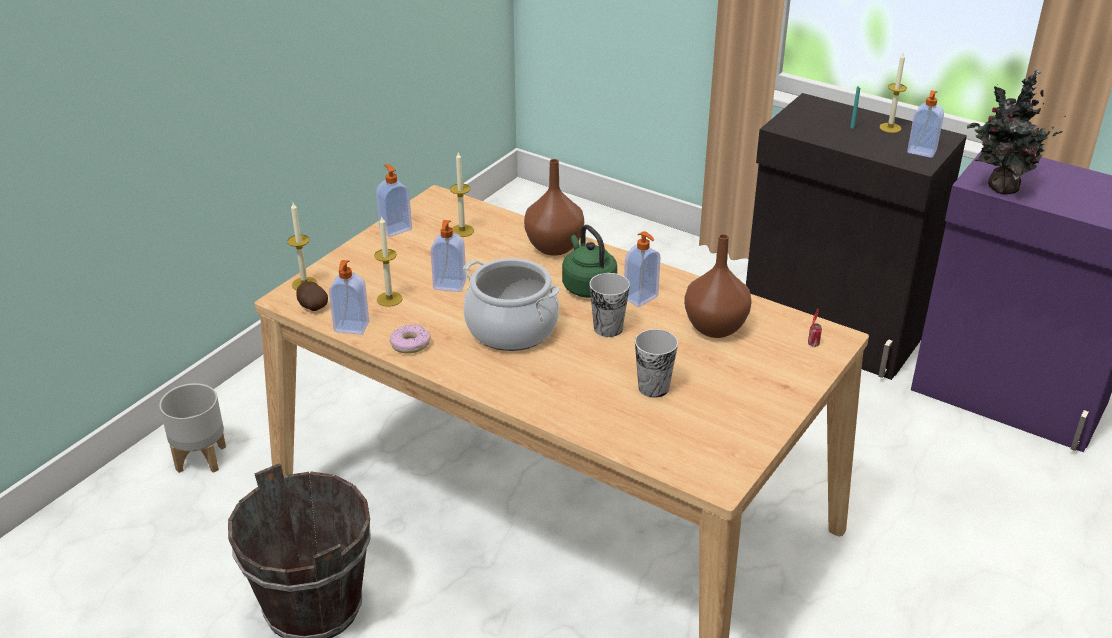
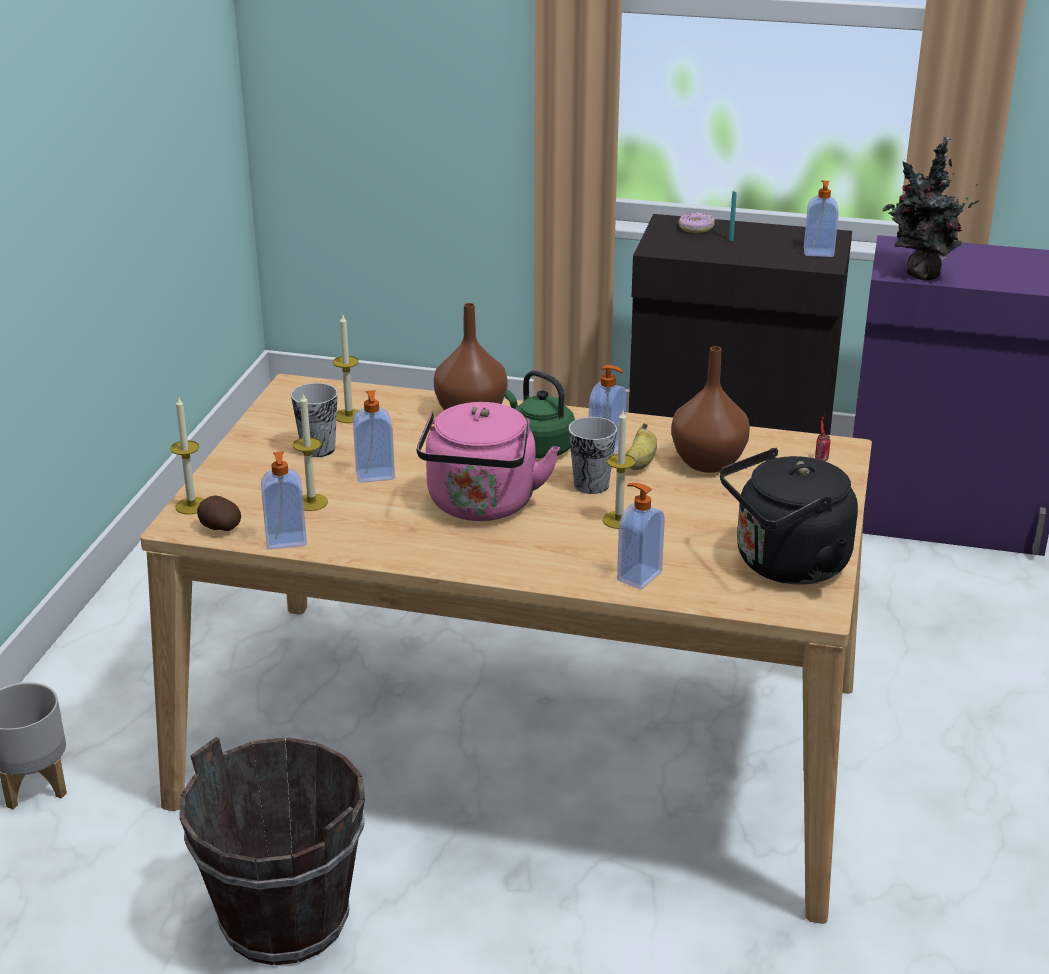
camera: 20 degrees left, 5 degrees down
(395, 229) = (264, 428): soap dispenser -> soap dispenser (638, 576)
(410, 344) = (371, 544): donut -> donut (695, 228)
(511, 329) = (481, 506): cooking pot -> pink kettle
(653, 387) = (683, 533): cup -> cup (318, 449)
(659, 317) = (640, 463): none -> banana
(719, 435) = (785, 565): none -> black kettle
(890, 128) = (770, 234): candle -> candle (619, 520)

